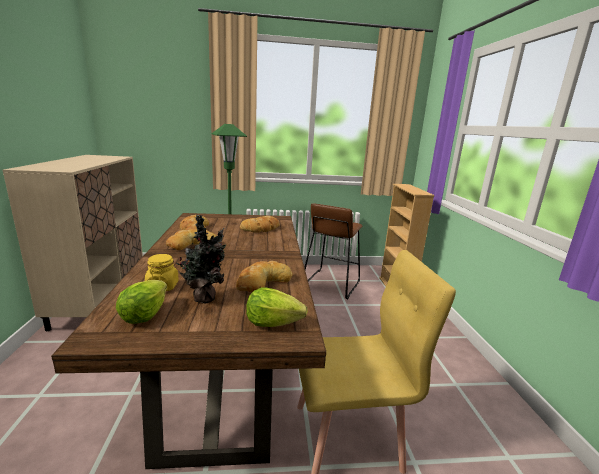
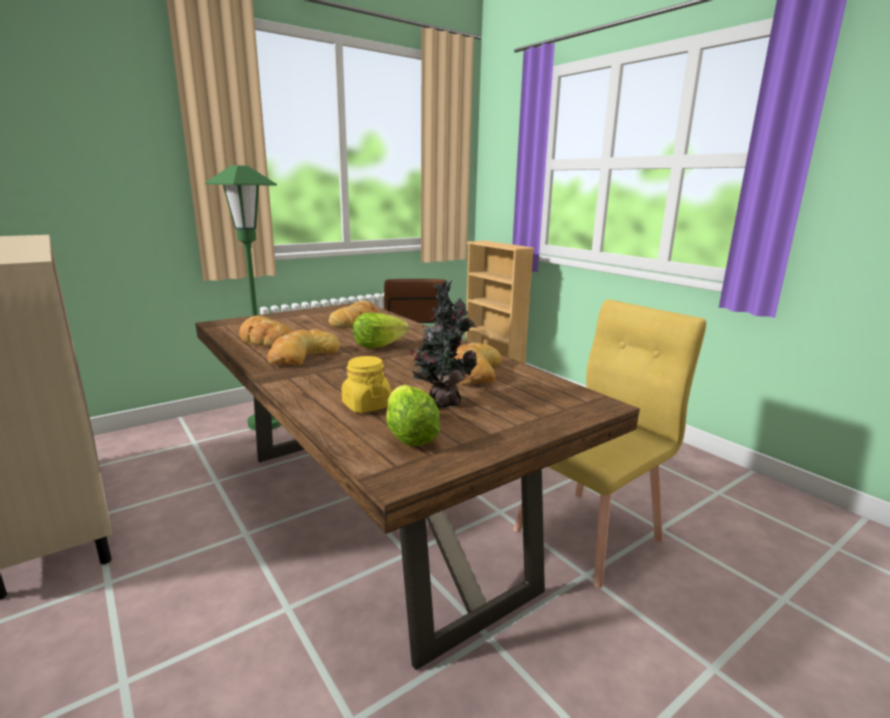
camera: 30 degrees left, 0 degrees up
(272, 323) = (555, 402): lettuce -> lettuce (378, 346)

